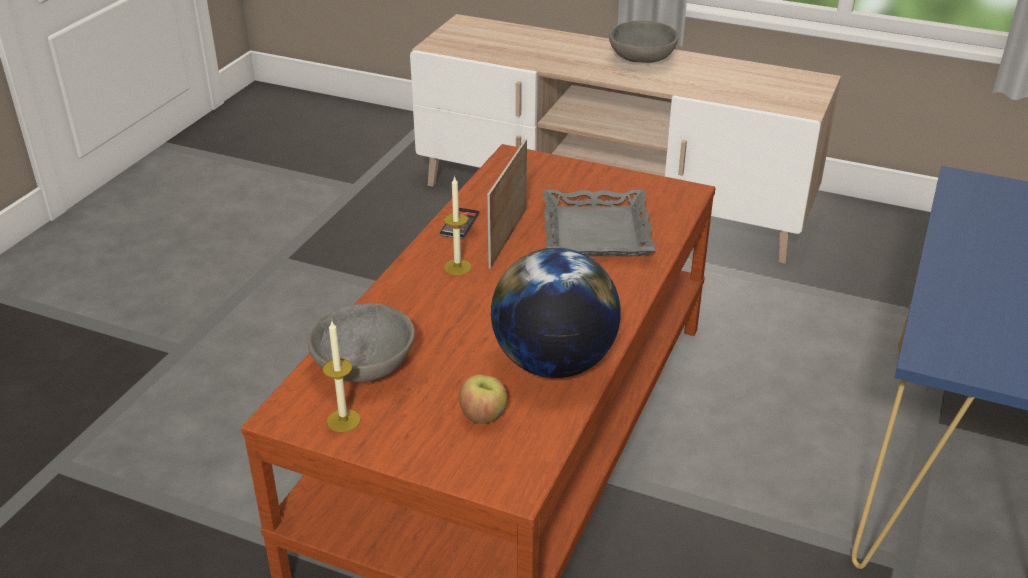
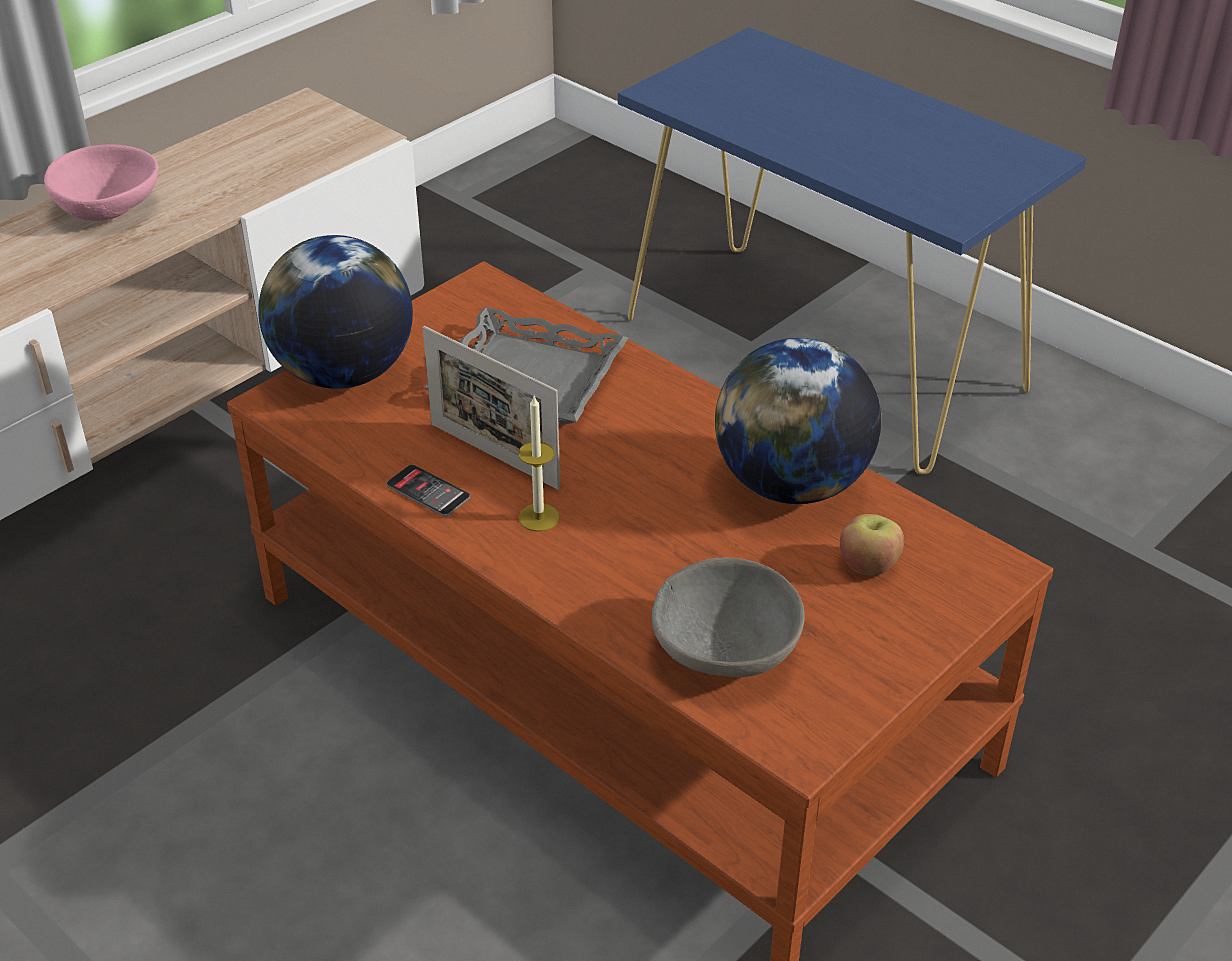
camera: 70 degrees left, 5 degrees up
(343, 420) = (833, 690): candle -> none
(553, 170) = (344, 373): none -> globe
(641, 59) = (108, 209): grey bowl -> pink bowl

